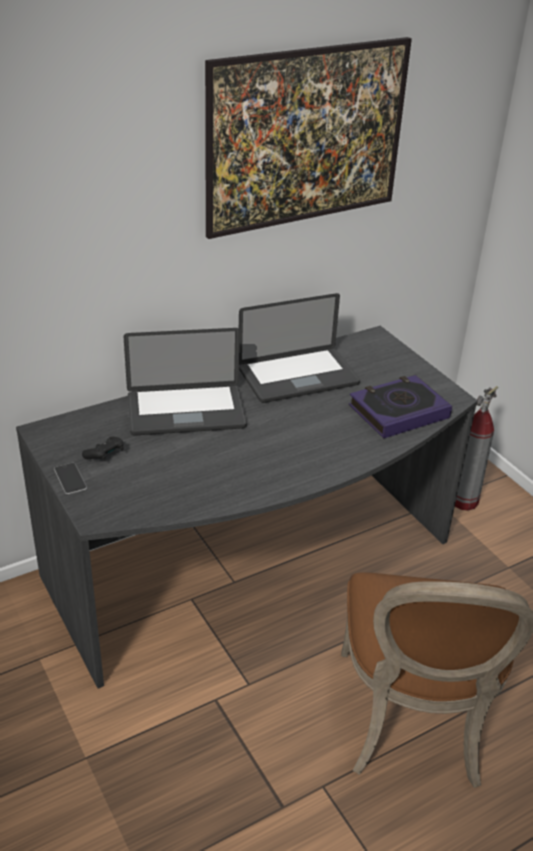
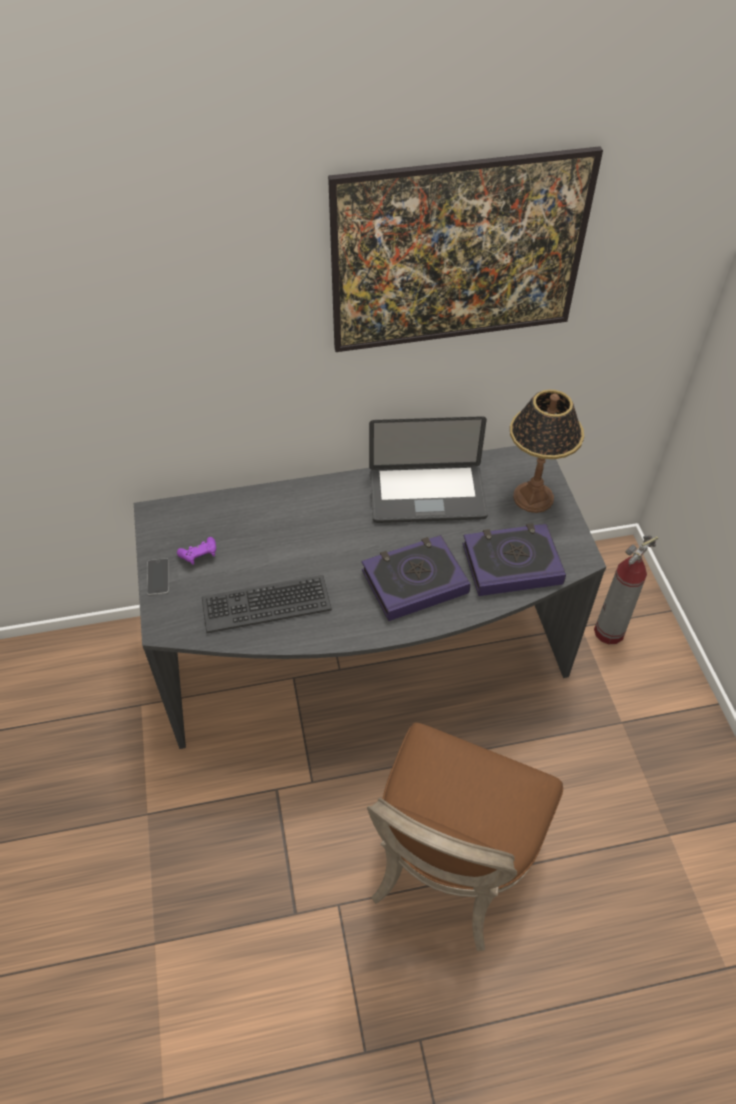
camera: 20 degrees right, 15 degrees up
(105, 455) = (199, 556): black game controller -> purple game controller
(186, 412) = (296, 518): laptop -> none
(190, 479) = (266, 603): none -> keyboard
(321, 439) = (414, 581): none -> book
(390, 364) = (532, 497): none -> table lamp

